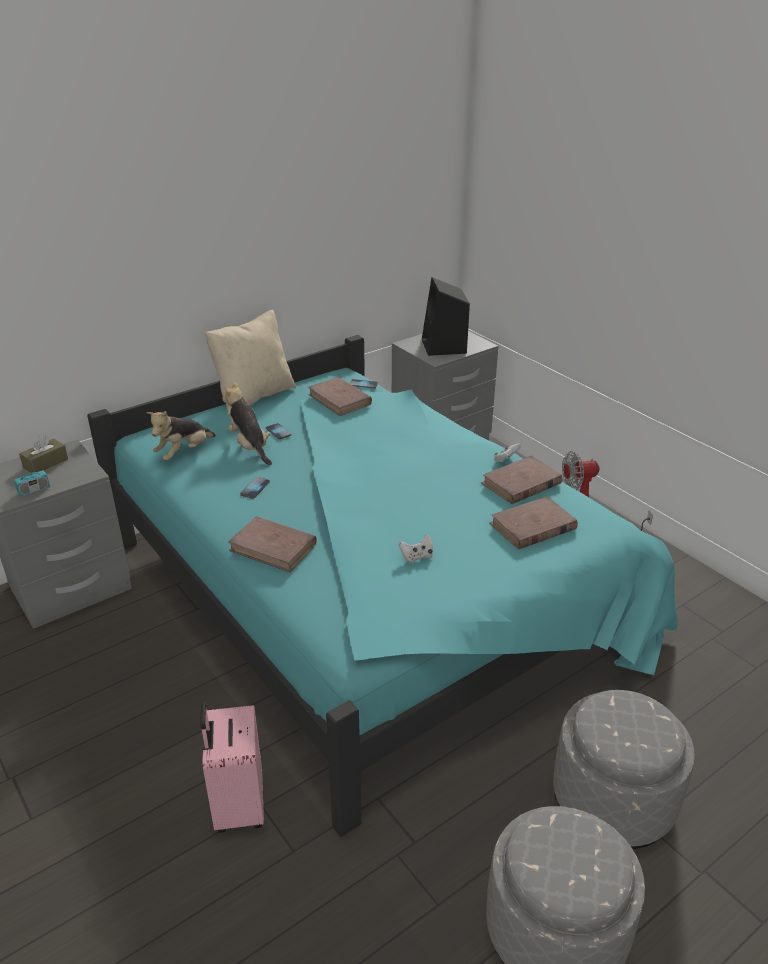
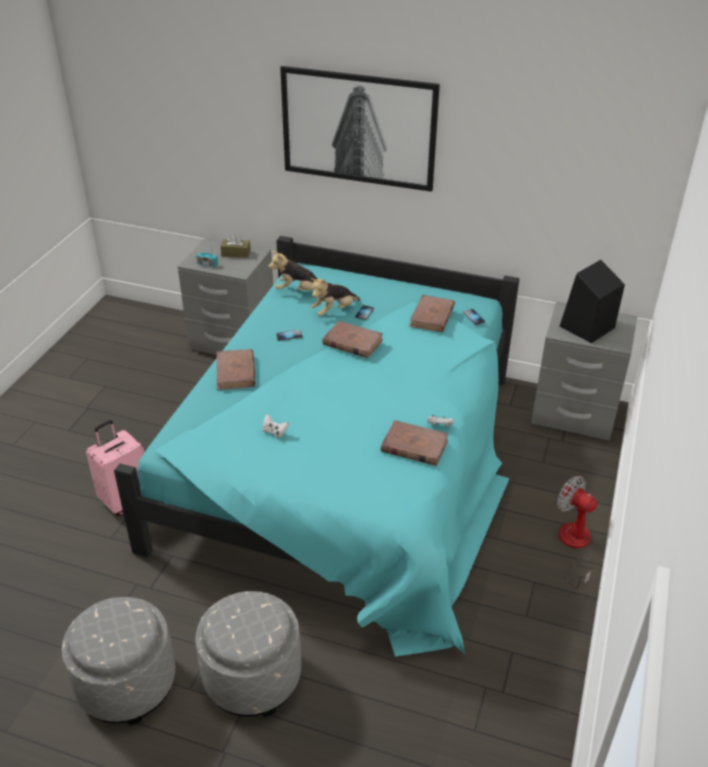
camera: 55 degrees right, 5 degrees up
(163, 227) = (359, 128): none -> picture
(250, 446) = (334, 311): plush toy -> plush toy turned 150 degrees counterclockwise
(254, 396) = (399, 282): beige pillow -> none
(532, 527) = (362, 472): brown book -> brown book (352, 342)

